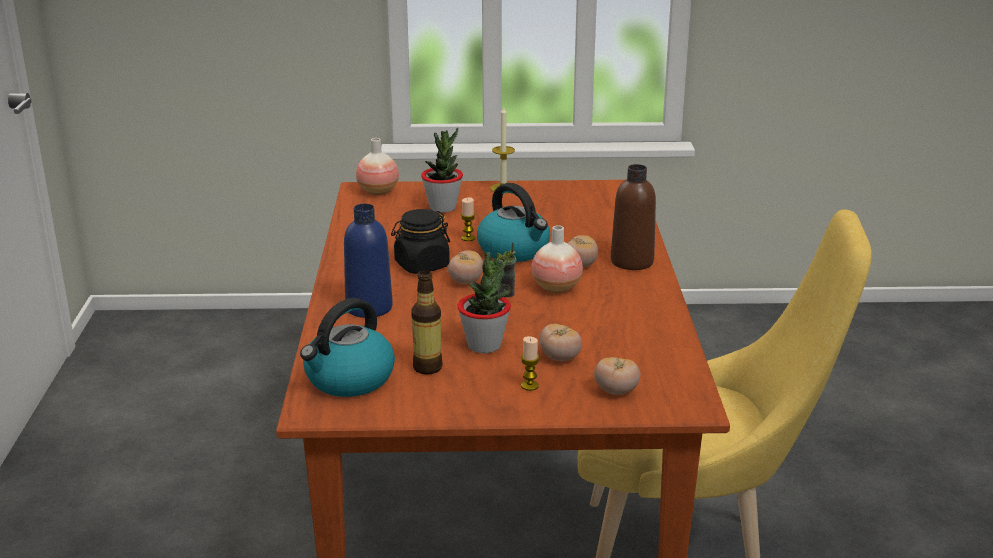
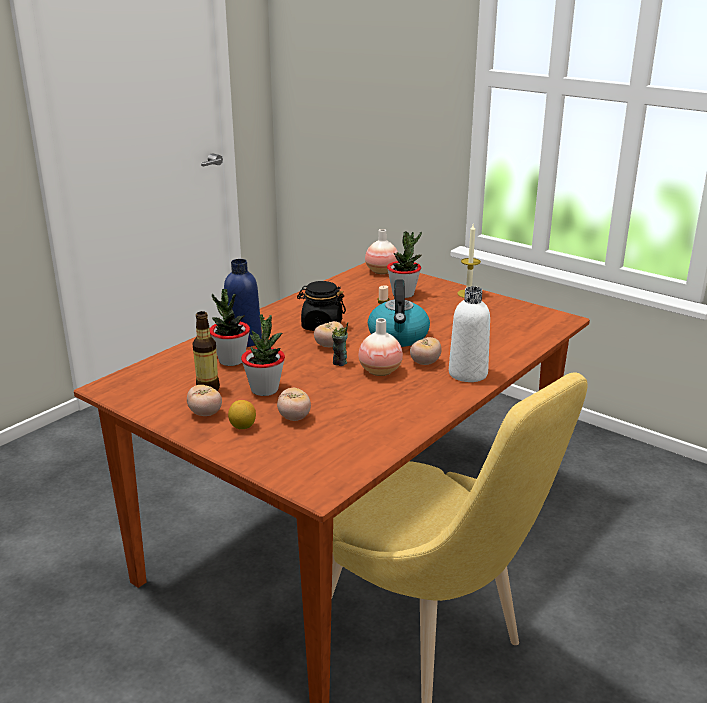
camera: 40 degrees right, 0 degrees up
(349, 379) = (155, 378): kettle -> none
(396, 332) = (231, 360): none -> potted plant
(529, 386) = (243, 426): candle -> lemon
(616, 391) = (287, 455): tomato -> tomato (205, 413)
(632, 261) = (468, 374): brown bottle -> white bottle

